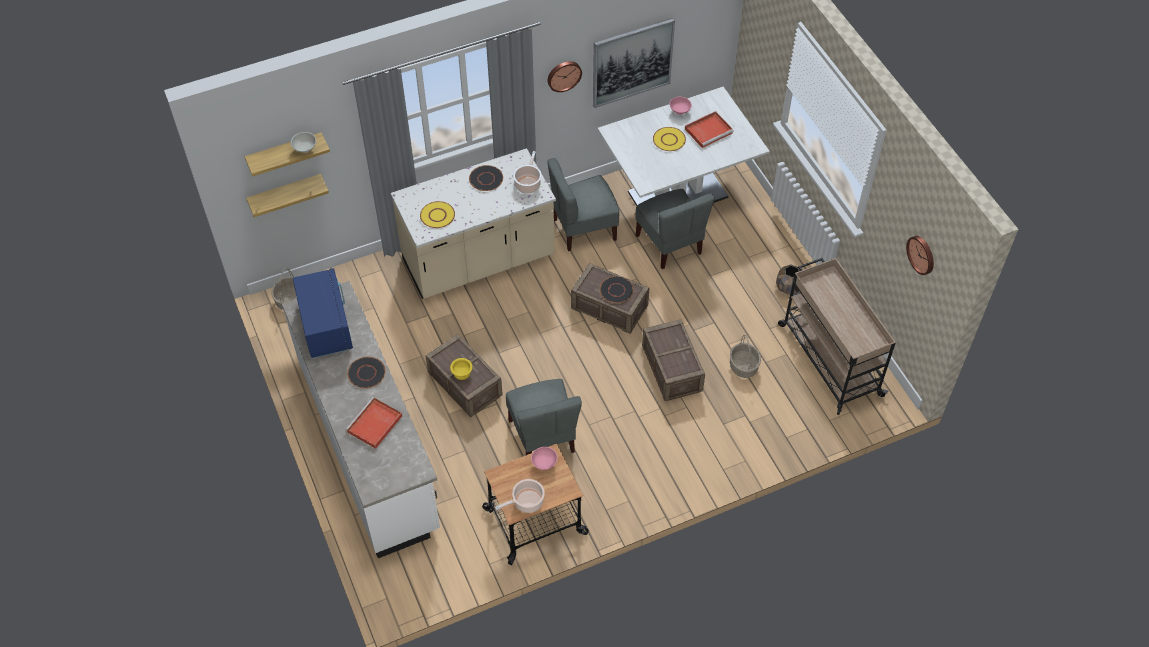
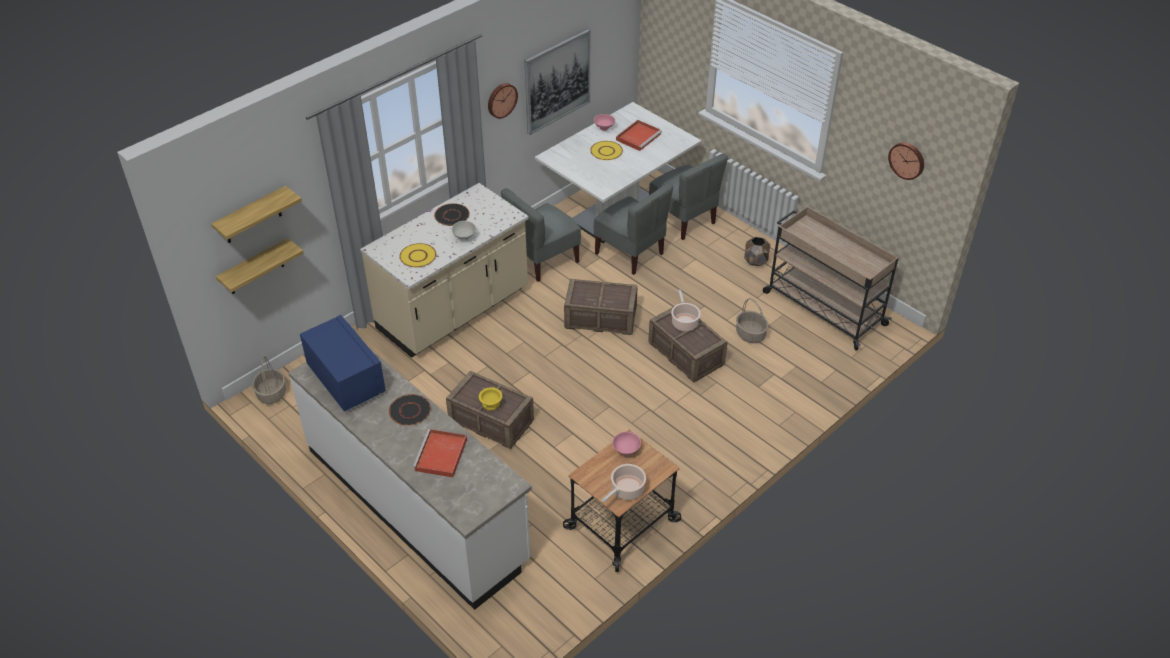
camera: 20 degrees left, 10 degrees down
(306, 149) = (276, 203): white bowl -> white bowl (465, 237)
(528, 183) = (495, 210): cooking pot -> cooking pot (684, 322)
(543, 436) = (592, 445): grey chair -> grey chair (683, 220)
(616, 290) = (607, 294): black plate -> none

